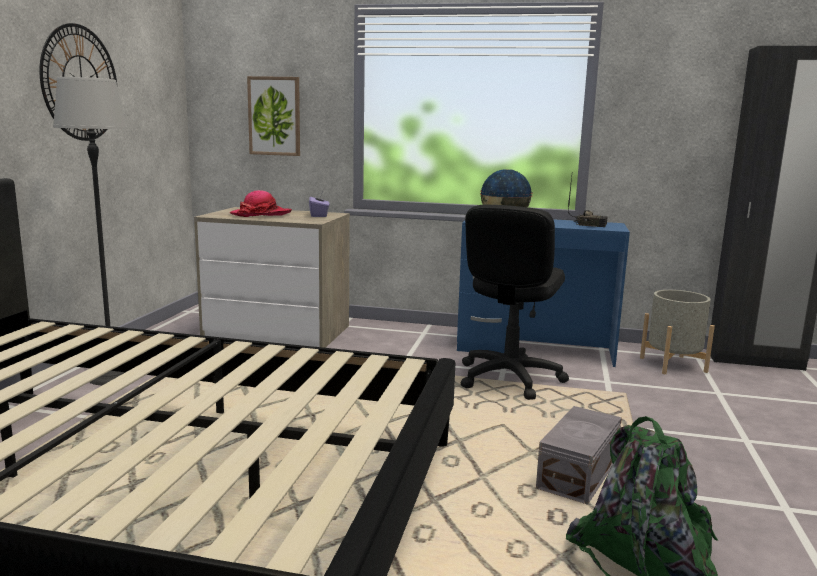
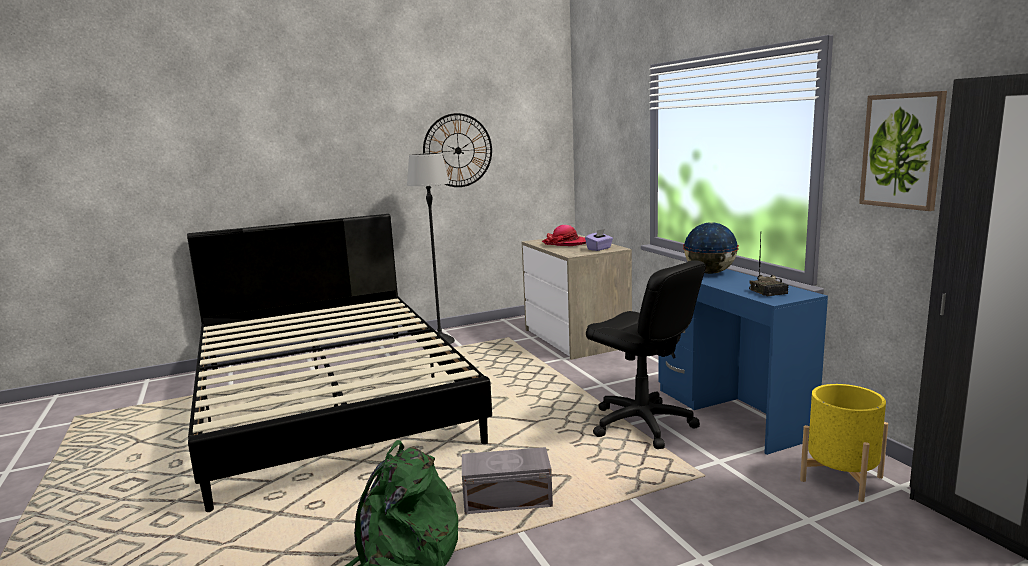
camera: 55 degrees right, 0 degrees up
(274, 116) = (610, 162): picture -> picture (902, 151)
(509, 378) = (642, 424): black office chair -> black office chair turned 120 degrees counterclockwise
(673, 365) = (841, 479): grey planter -> yellow planter

